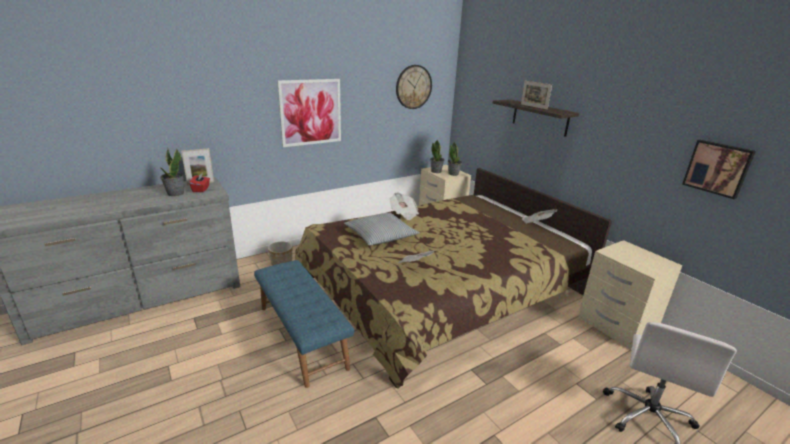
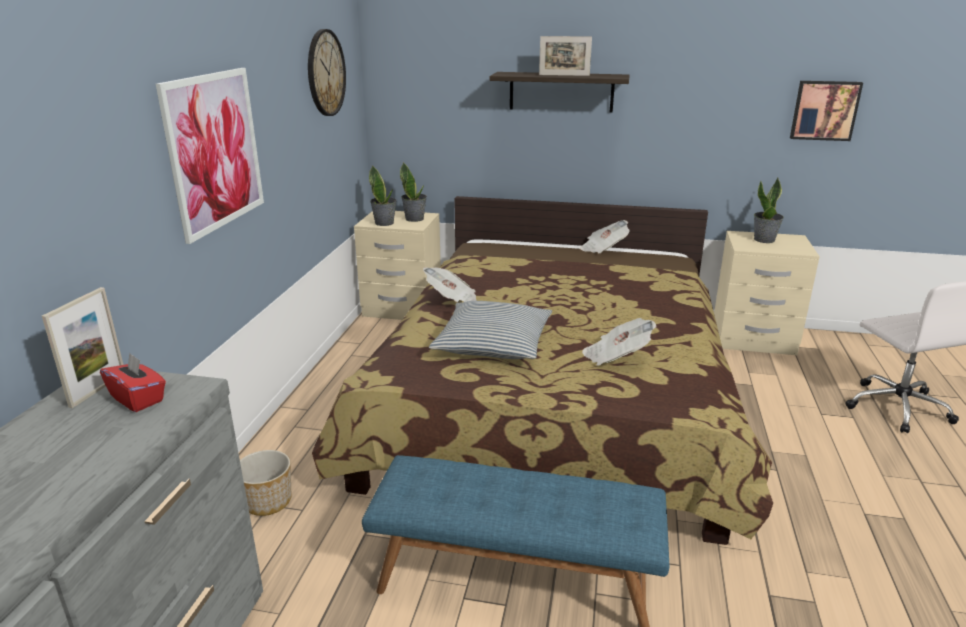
camera: 45 degrees left, 0 degrees up
(175, 193) = (95, 436): potted plant -> potted plant (764, 240)

